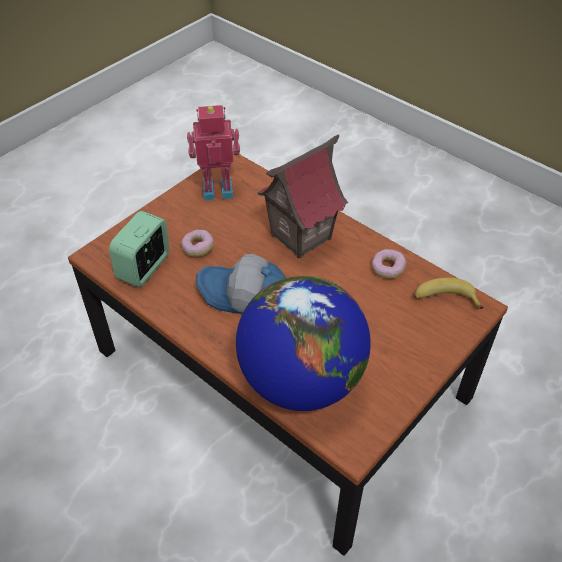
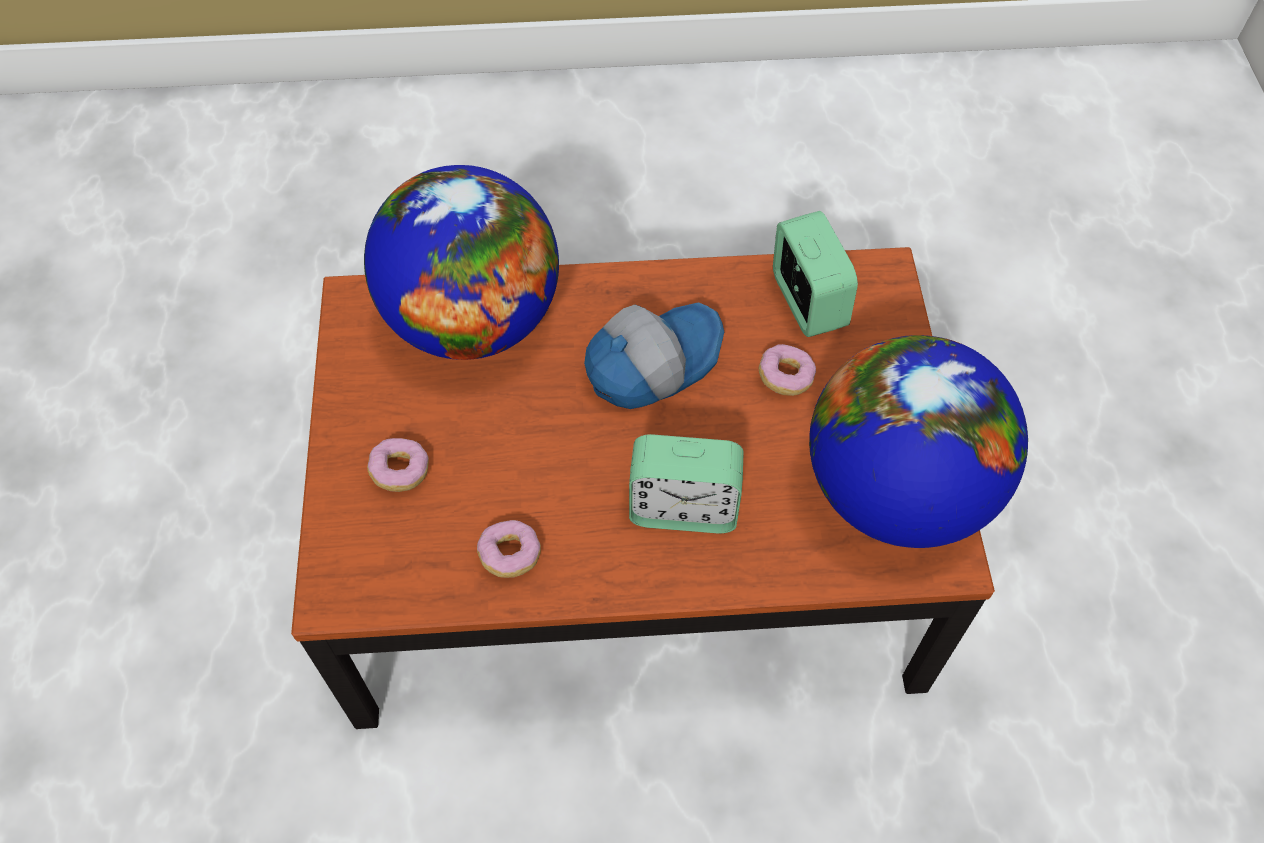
camera: 135 degrees right, 10 degrees up
(217, 188) = (896, 492): toy robot -> globe
(300, 236) = (683, 508): toy house -> alarm clock
(406, 334) = (400, 471): none -> donut
(444, 299) = (390, 569): banana -> none

